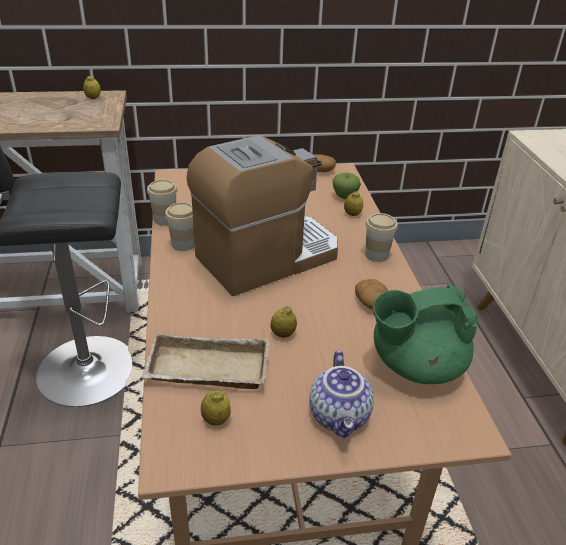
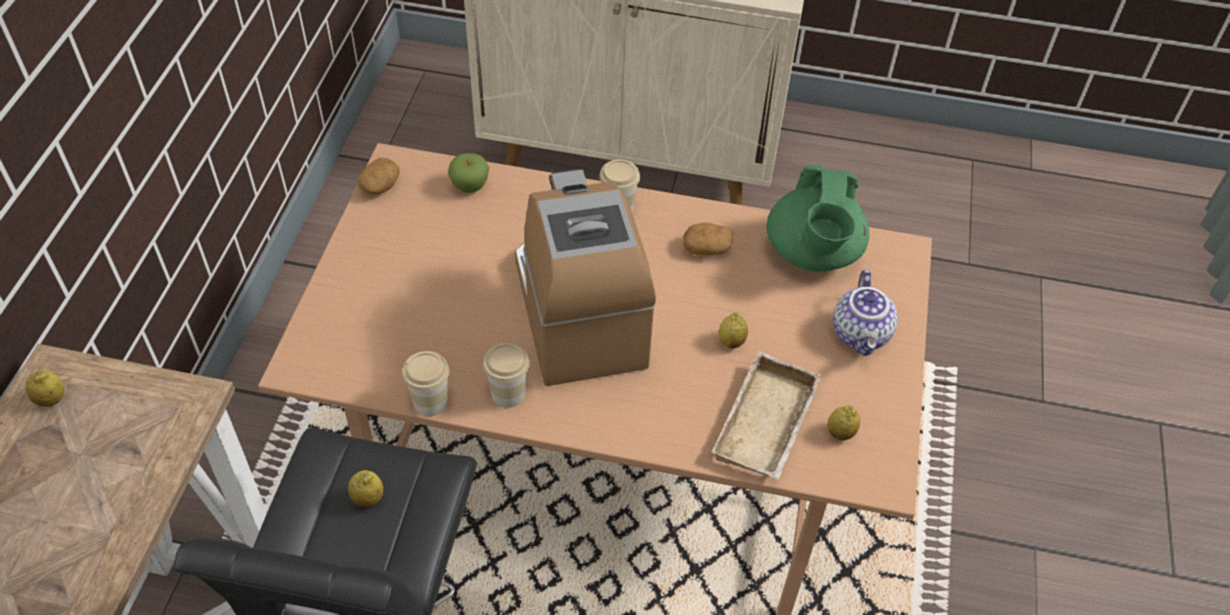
camera: 70 degrees left, 15 degrees up
(340, 416) = (862, 334): teapot -> teapot turned 75 degrees clockwise
(352, 214) = (517, 195): lemon -> lemon (368, 499)

